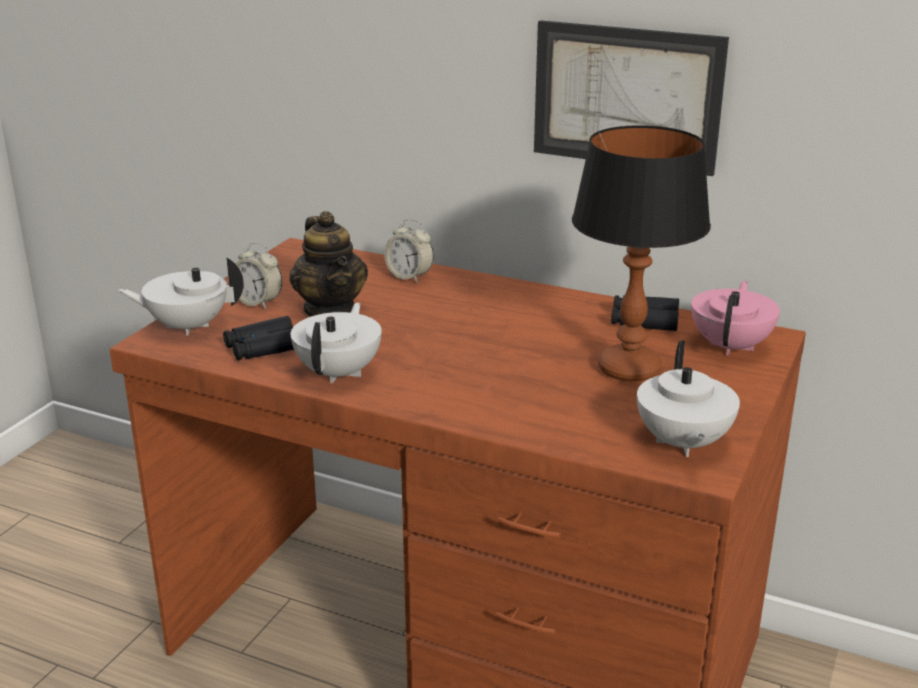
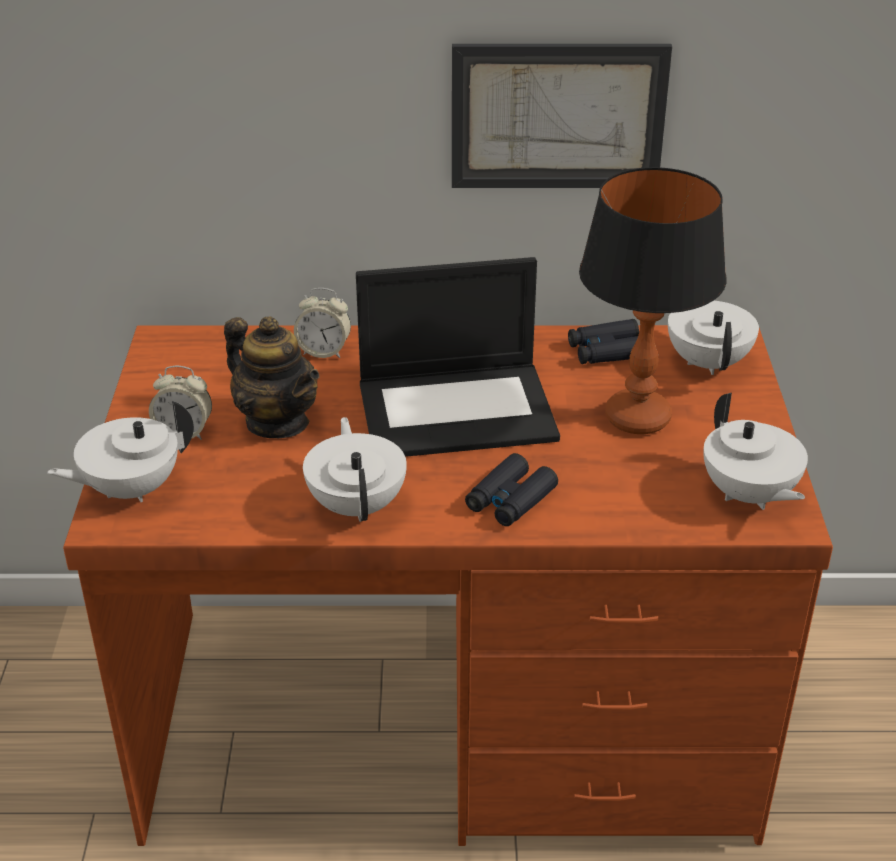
camera: 25 degrees left, 10 degrees up
(263, 348) = (245, 495): black binoculars -> black binoculars (510, 500)
(479, 332) = (458, 409): none -> laptop
(731, 346) = (708, 362): pink teapot -> white teapot

